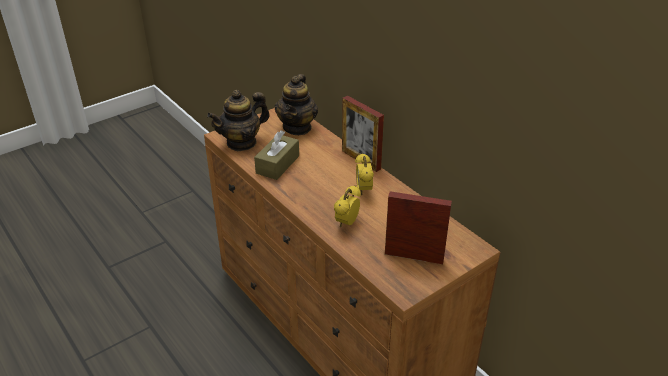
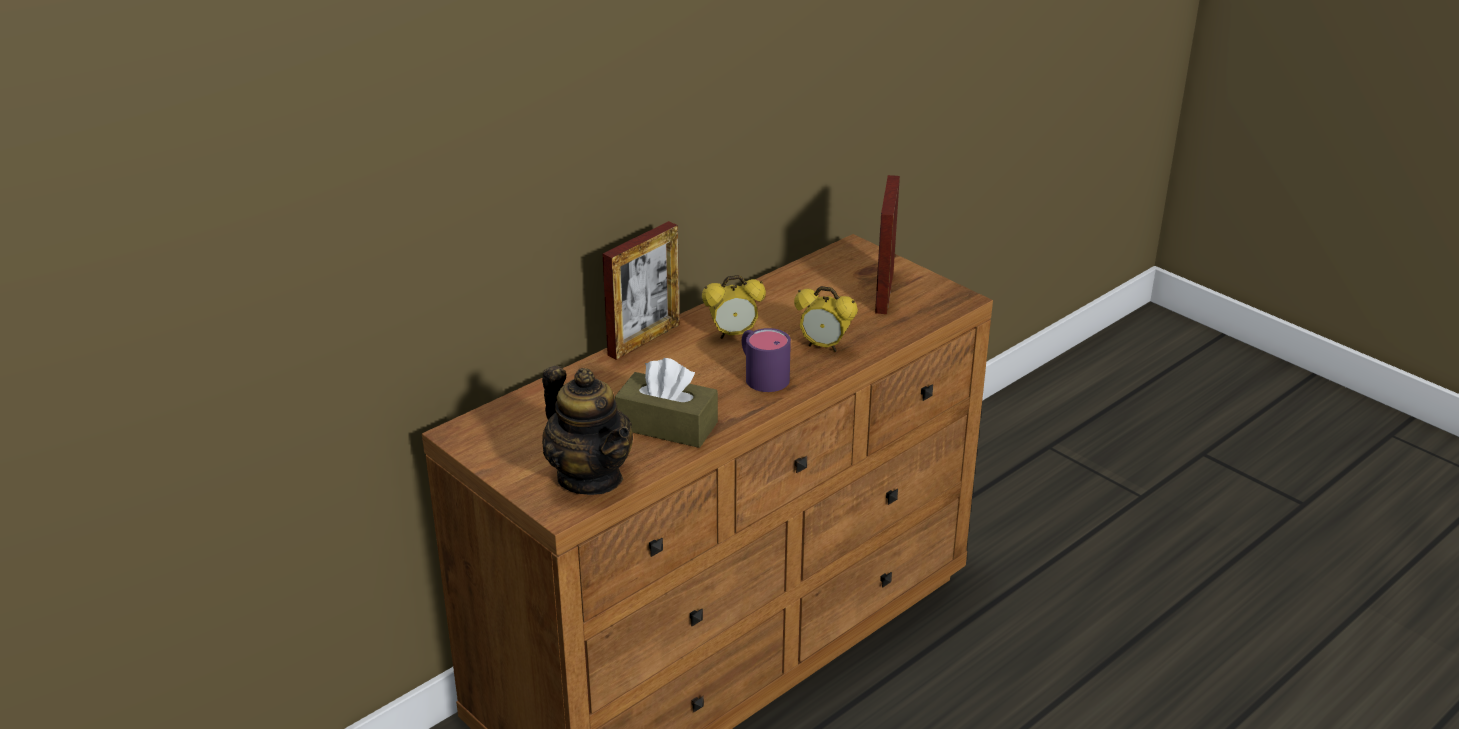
camera: 95 degrees left, 5 degrees down
(297, 127) = (531, 413): teapot -> none
(319, 197) = (761, 375): none -> purple mug

